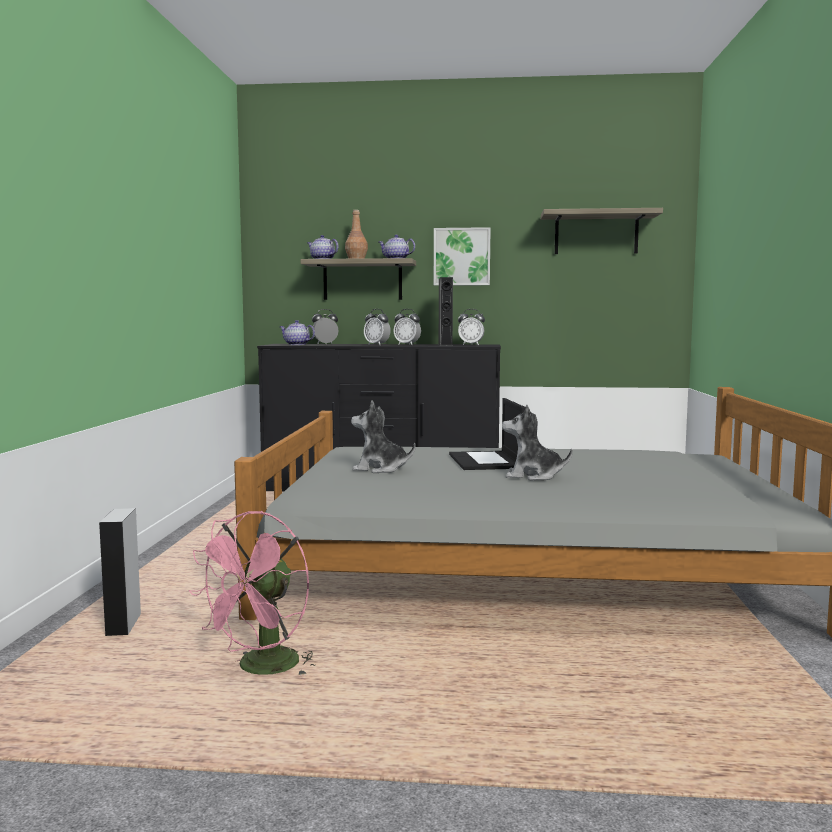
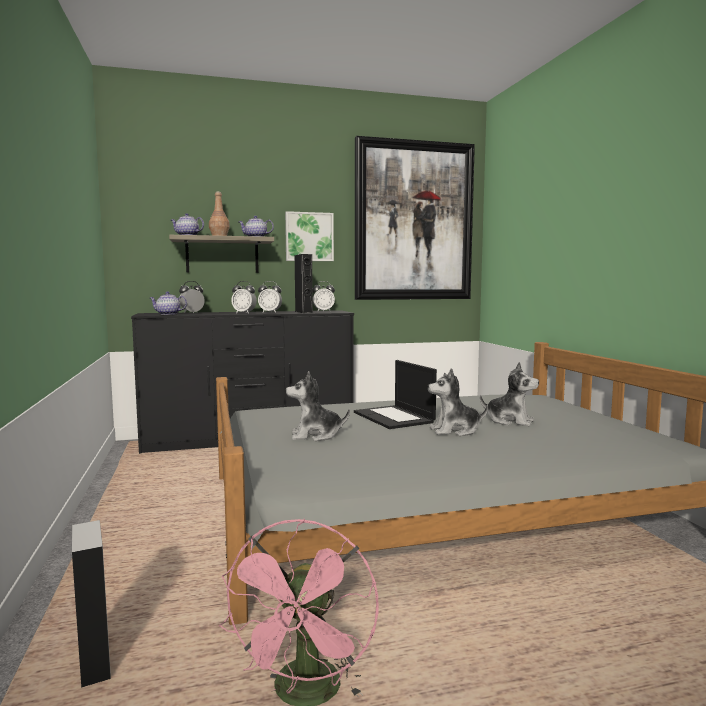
camera: 20 degrees left, 0 degrees up
(596, 233) = (413, 221): shelf -> picture
(614, 473) = (510, 421): none -> plush toy

